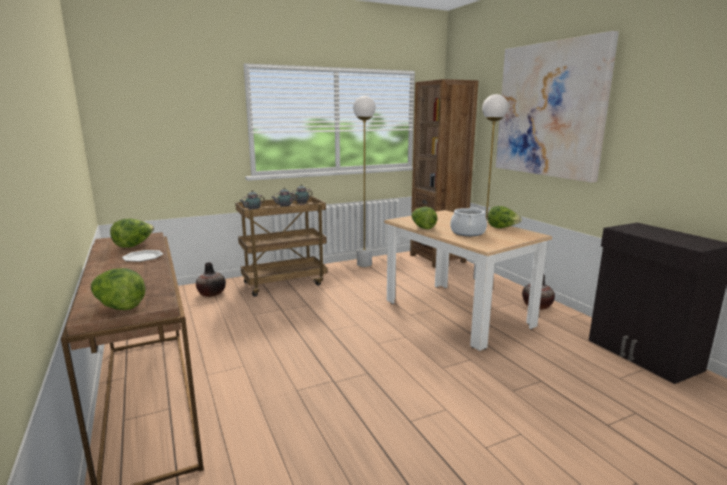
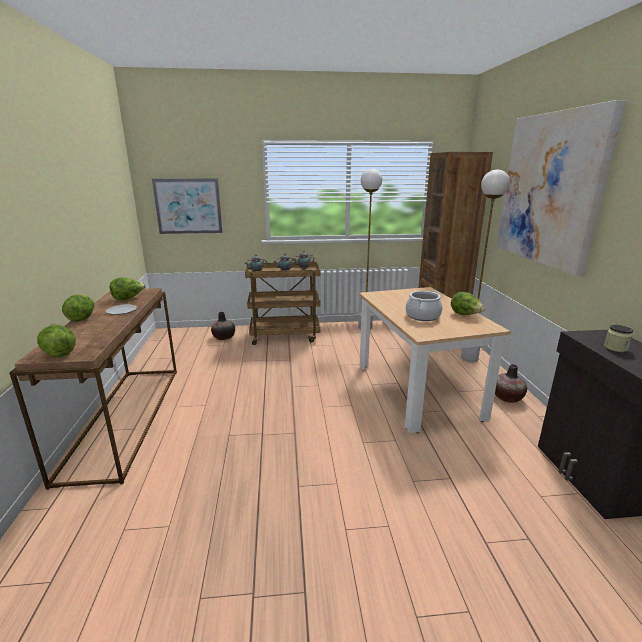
camera: 20 degrees right, 5 degrees up
(156, 138) = (188, 206): none -> picture
(422, 228) = (385, 305): lettuce -> lettuce (82, 318)
(654, 234) = (615, 348): none -> jar

